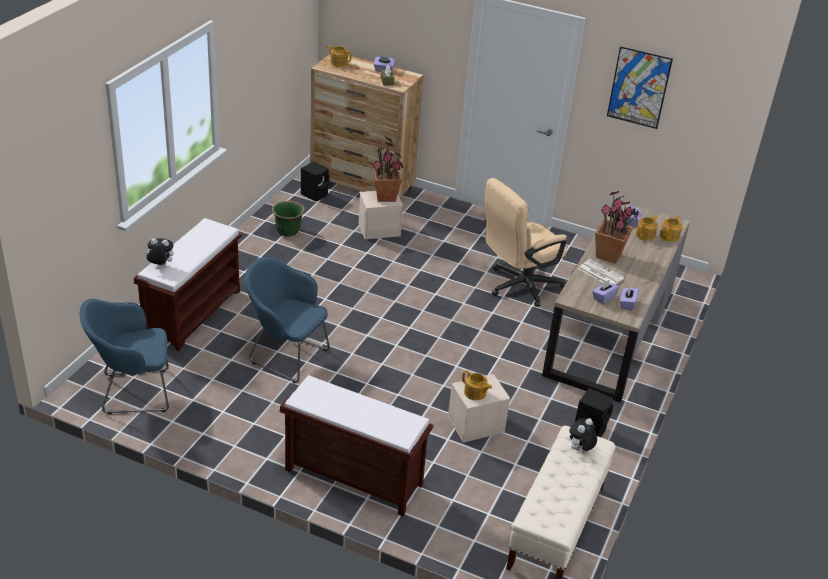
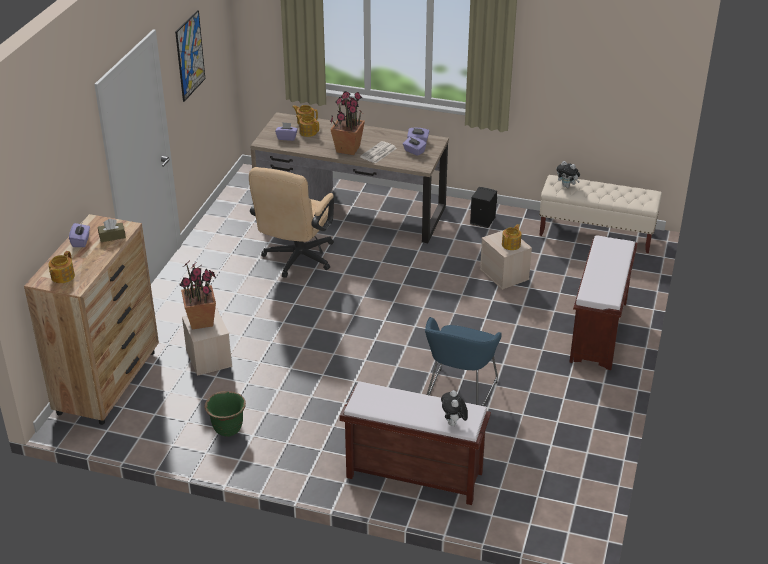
camera: 95 degrees left, 0 degrees up
(132, 392) = (560, 491): blue armchair -> none
(315, 194) = (136, 419): black speaker -> none
(518, 286) = (296, 260): beige office chair -> beige office chair turned 60 degrees clockwise

